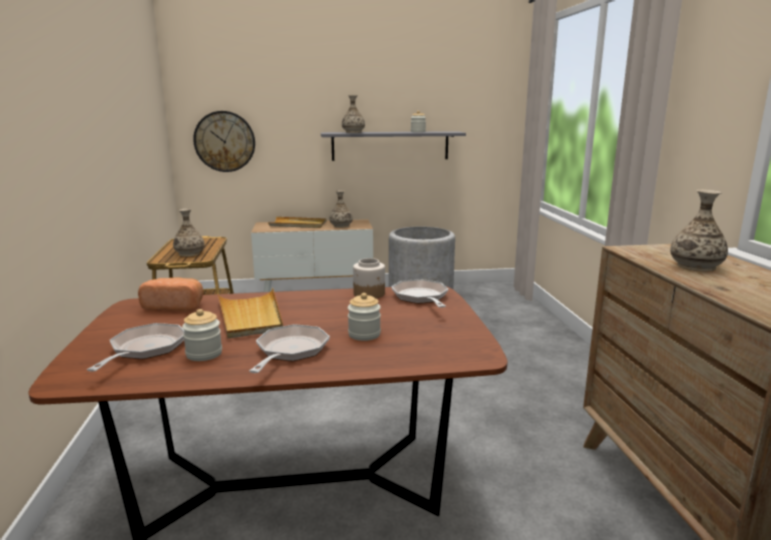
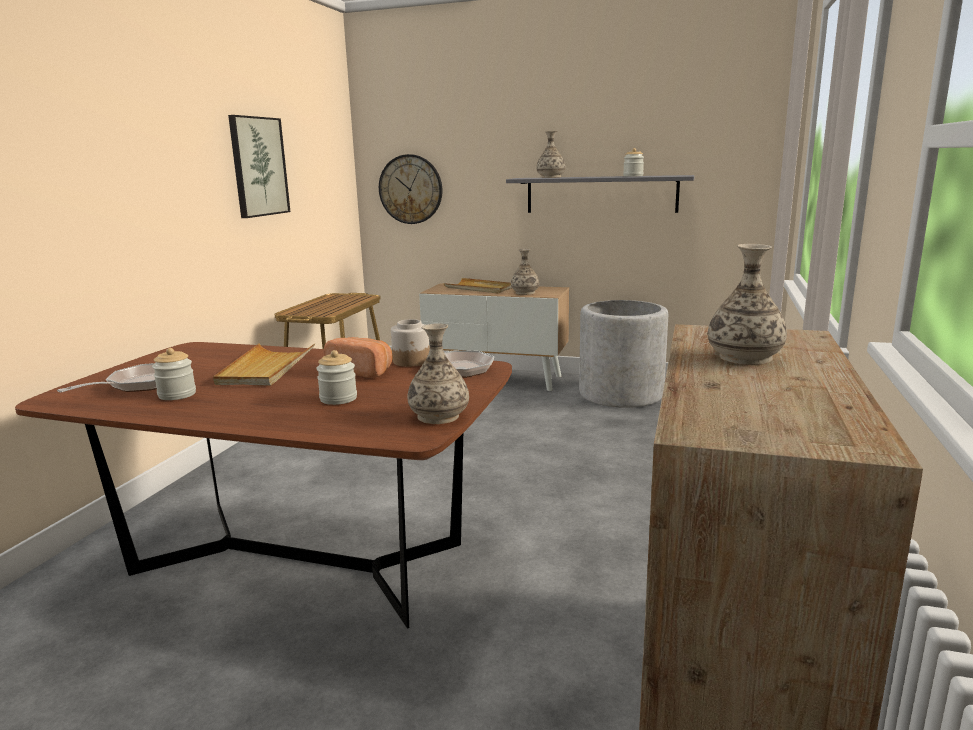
camera: 25 degrees right, 0 degrees up
(118, 122) = (258, 166): none -> picture
(175, 306) = (220, 352): bread -> bread (362, 371)
(189, 254) = (323, 309): vase -> vase (438, 416)
(290, 351) = (247, 404): frying pan -> none

